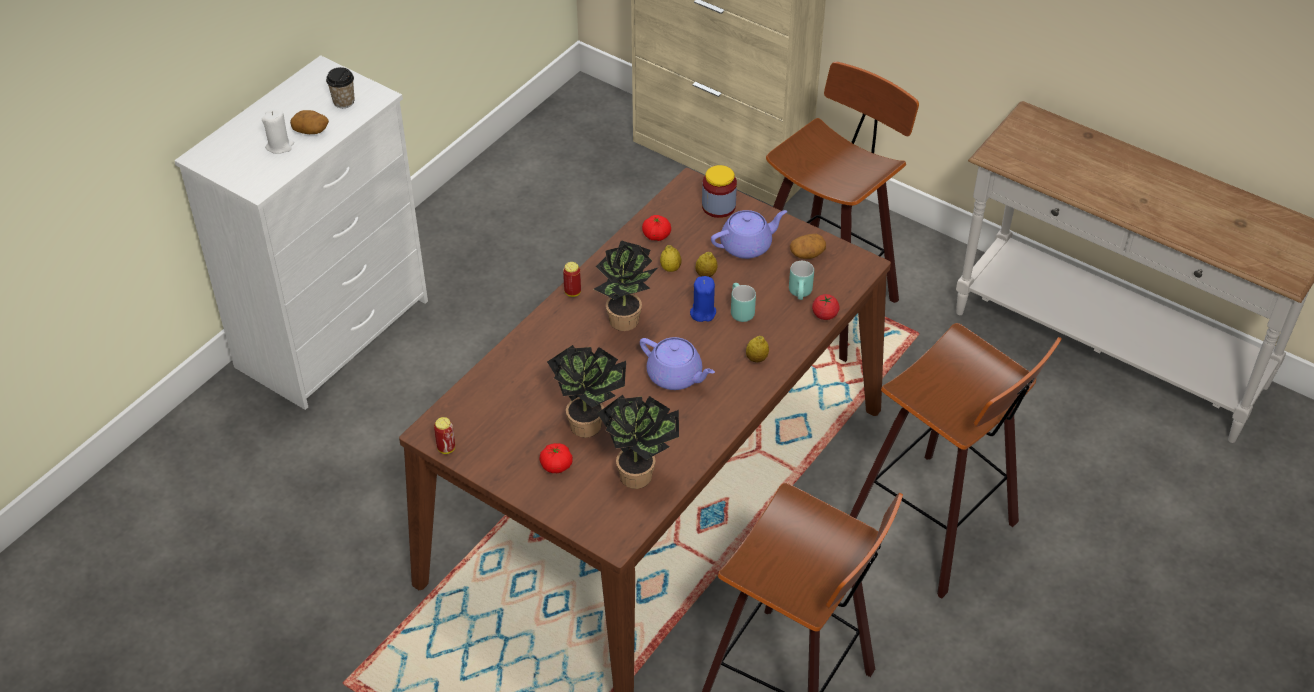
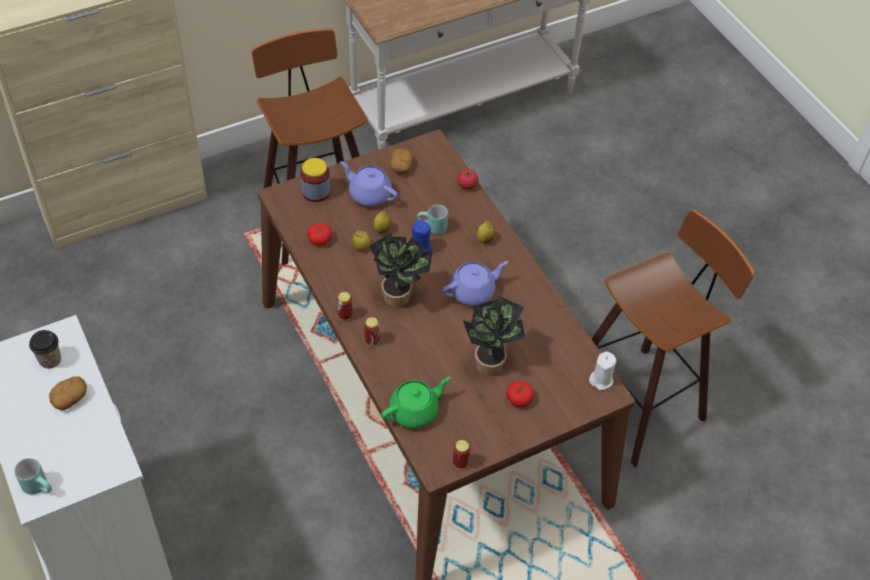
camera: 65 degrees left, 5 degrees up
(280, 146) = (72, 430): white candle -> white candle (601, 380)
(489, 390) = (415, 411): none -> green teapot
(554, 324) = (372, 341): none -> can
(641, 474) = (556, 352): potted plant -> none
(747, 246) = (369, 194): purple teapot -> purple teapot turned 60 degrees counterclockwise
(802, 294) = (439, 188): turquoise mug -> turquoise mug (40, 486)
(937, 528) = (552, 260): stool -> none

